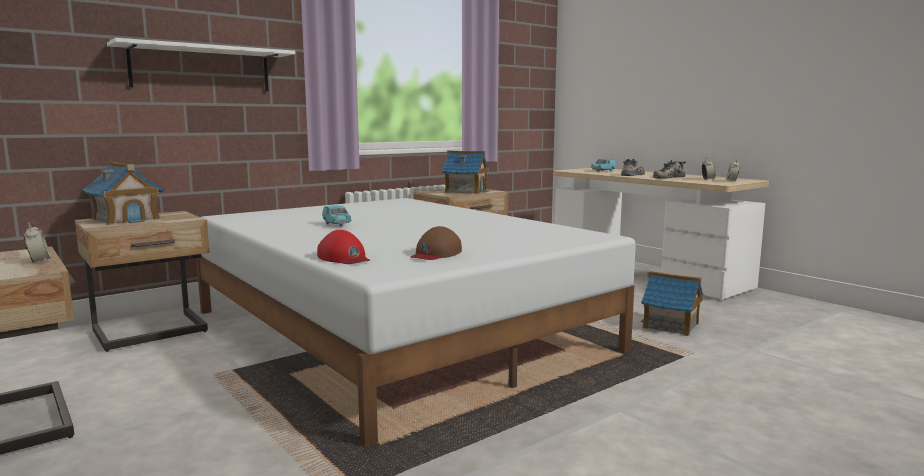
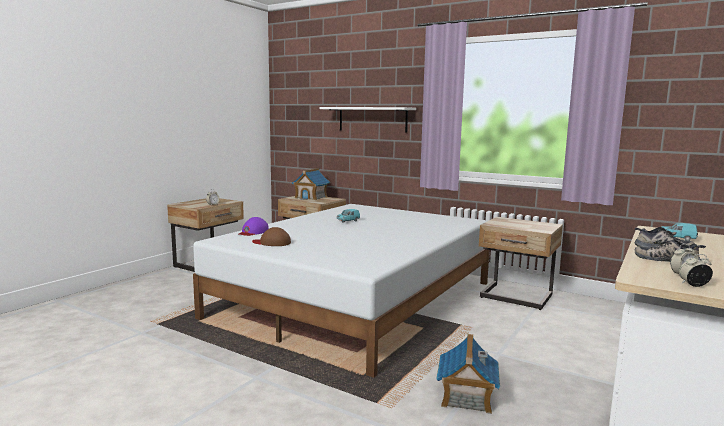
camera: 70 degrees right, 0 degrees up
(344, 258) = (253, 232): red cap -> purple cap
(466, 191) = (524, 225): toy house -> none

